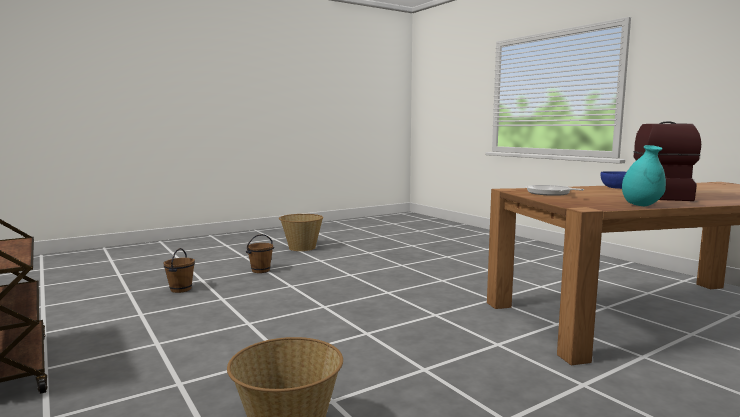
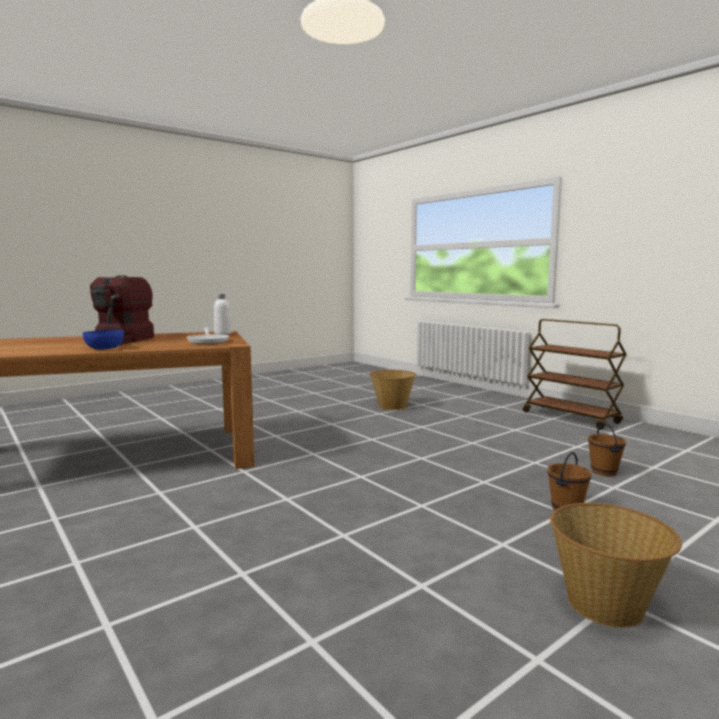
camera: 175 degrees right, 0 degrees up
(576, 204) = (223, 333): none -> white bottle
(641, 205) = (177, 334): turquoise vase -> none

